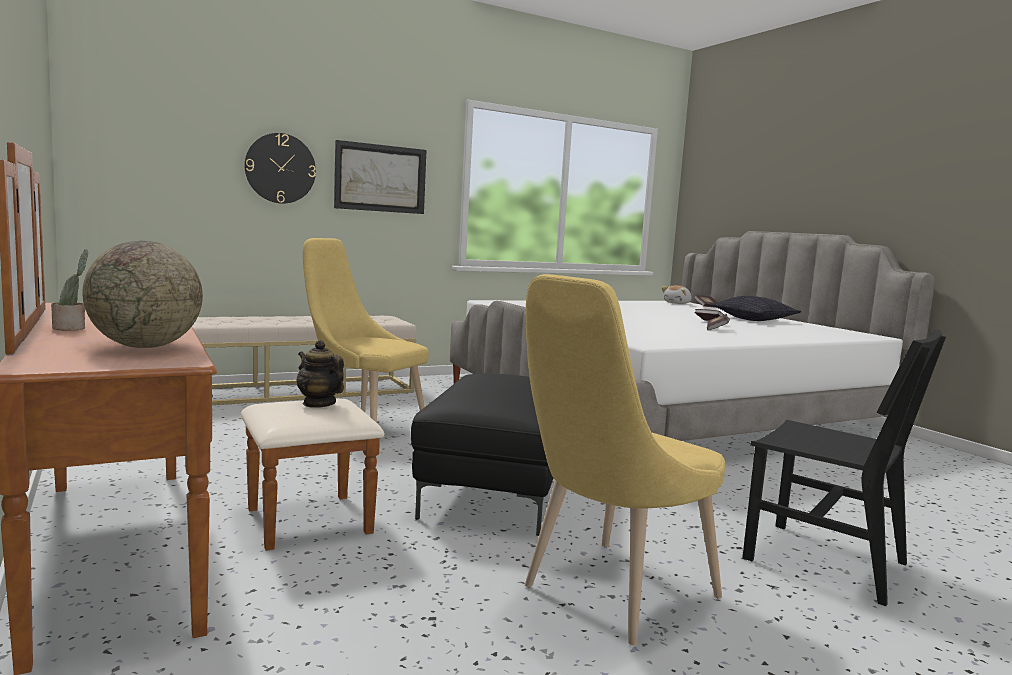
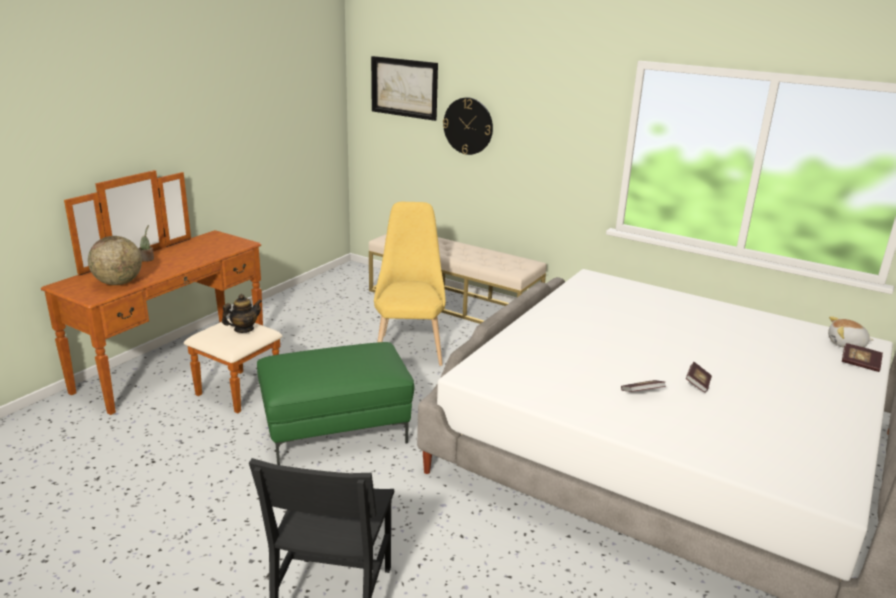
camera: 60 degrees right, 15 degrees up
(319, 404) = (243, 329): teapot -> teapot turned 45 degrees clockwise
(380, 178) = (545, 138): picture -> picture (404, 87)
(494, 491) = (336, 429): black ottoman -> green ottoman
(611, 595) = (211, 510): yellow chair -> none
(754, 319) = (799, 405): pillow -> none

